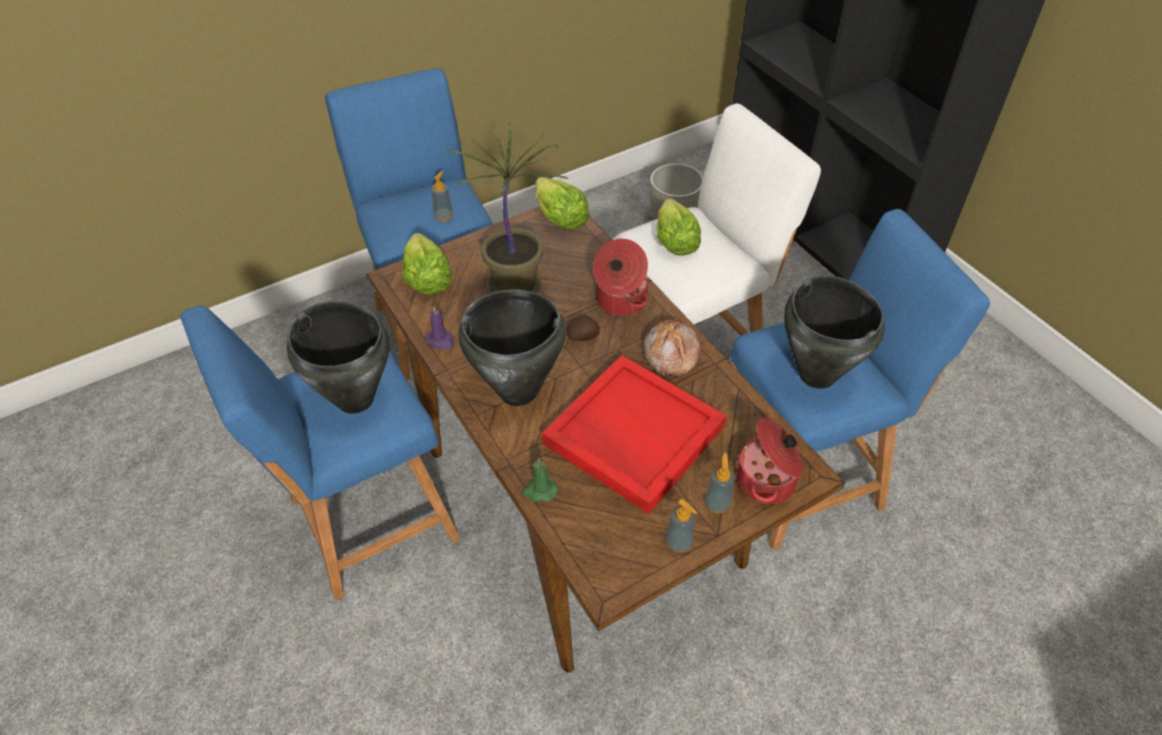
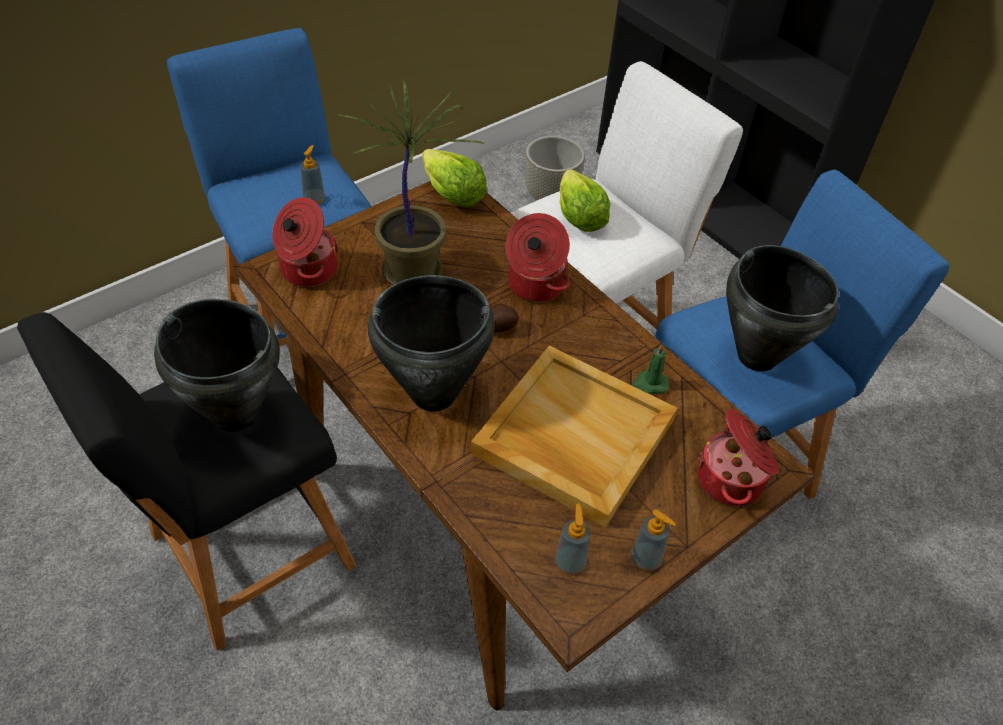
camera: 10 degrees left, 0 degrees up
(365, 522) = (242, 556): blue stool -> black stool
(426, 279) = (307, 269): lettuce -> cooking pot
(441, 340) = (334, 340): purple candle -> none
(539, 491) = (475, 509): green candle -> green candle (649, 384)
(632, 435) = (572, 437): red tray -> beige tray
(670, 355) = (599, 343): bread -> none
(717, 504) = (680, 510): soap dispenser -> soap dispenser (570, 562)

